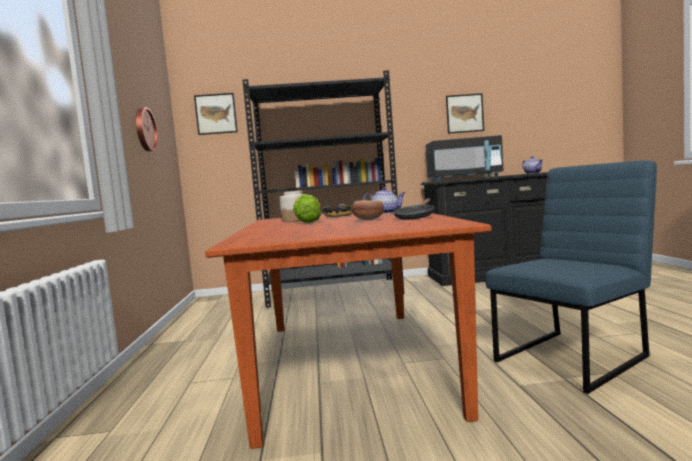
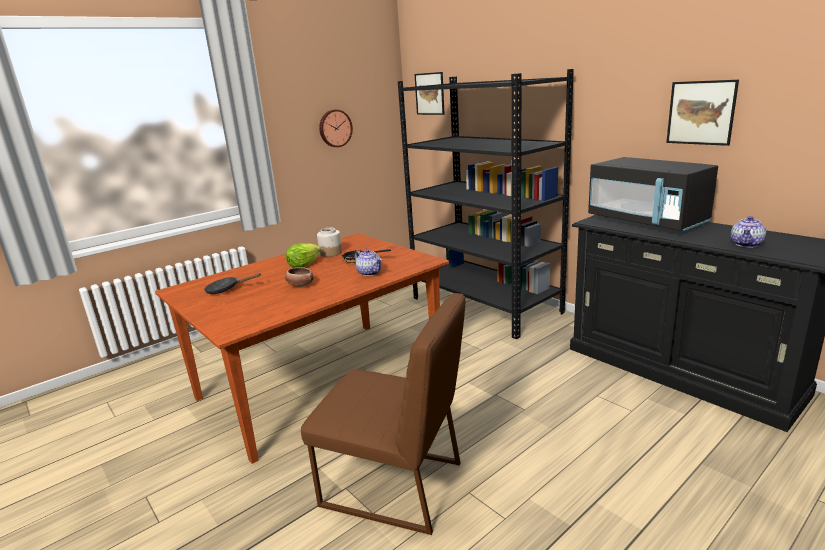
camera: 55 degrees right, 15 degrees up
(415, 217) = (305, 300): black frying pan -> black frying pan (226, 289)
(573, 357) = (396, 485): blue chair -> brown chair

